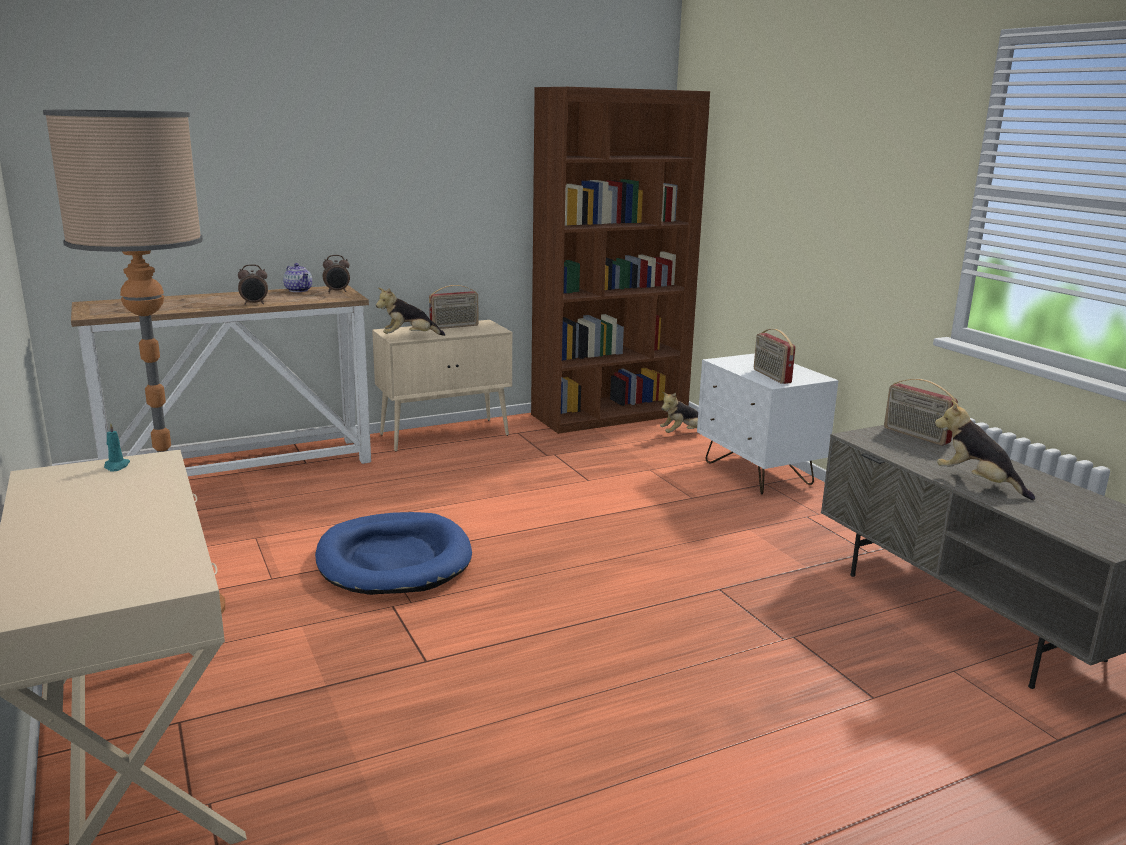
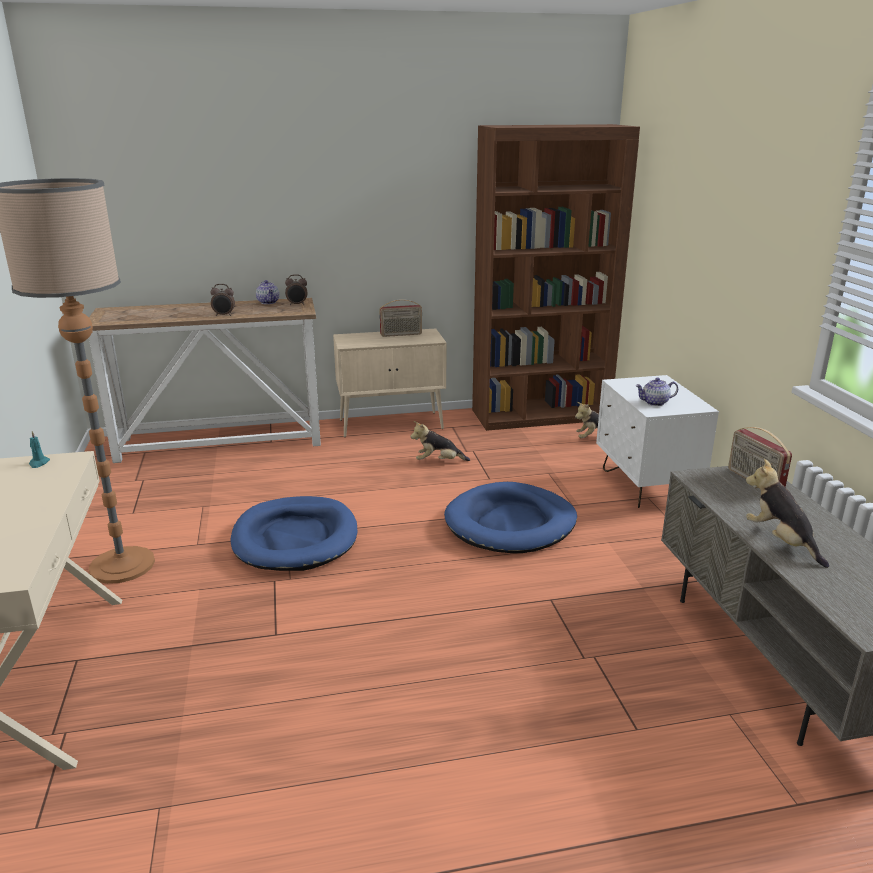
camera: 15 degrees right, 5 degrees up
(409, 337) = (357, 344): plush toy -> plush toy (438, 462)
(635, 521) = (510, 523): none -> blue dog bed
(771, 376) = (655, 403): radio -> teapot

